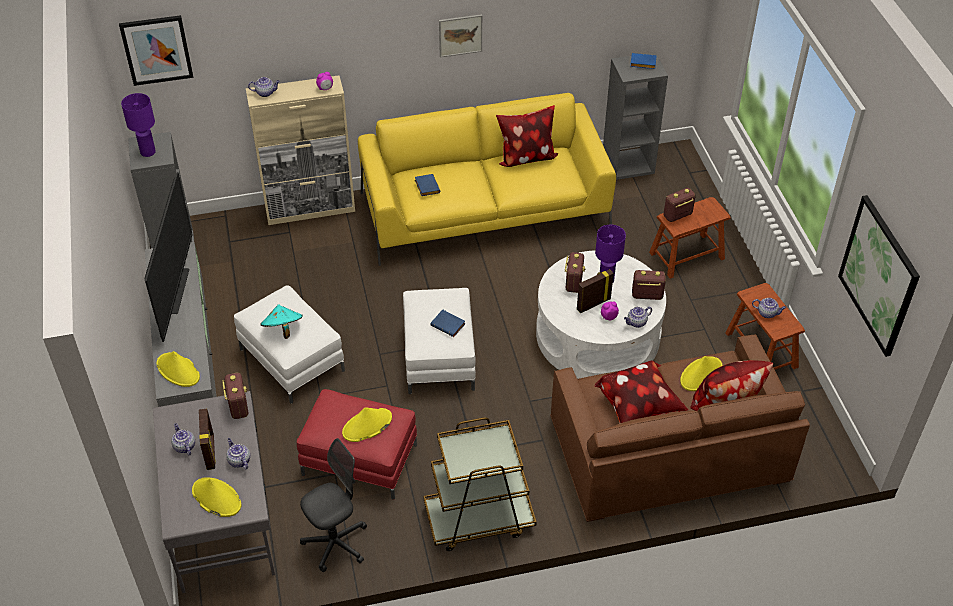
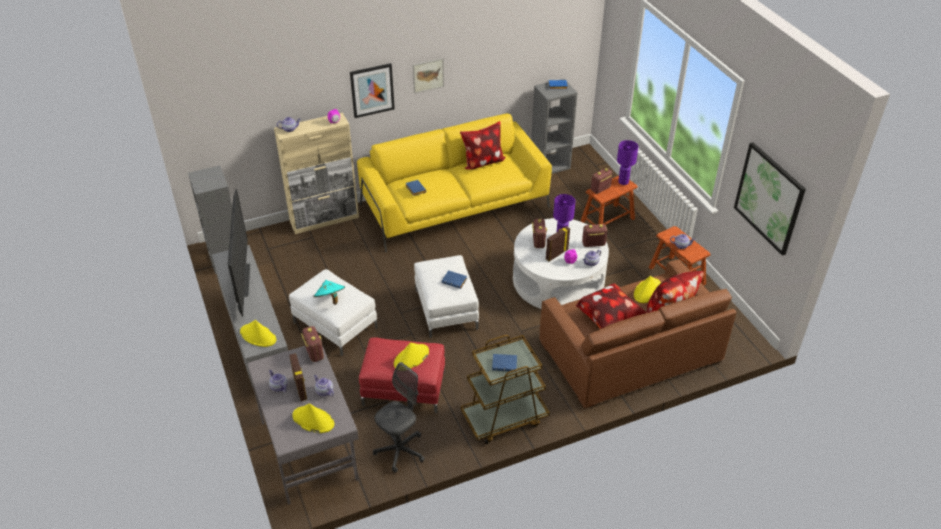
camera: 10 degrees left, 5 degrees down
(147, 152) = (205, 181): purple table lamp -> purple table lamp (623, 182)
(156, 50) = (206, 102): picture -> picture (372, 90)
(476, 457) = (505, 364): none -> blue book

